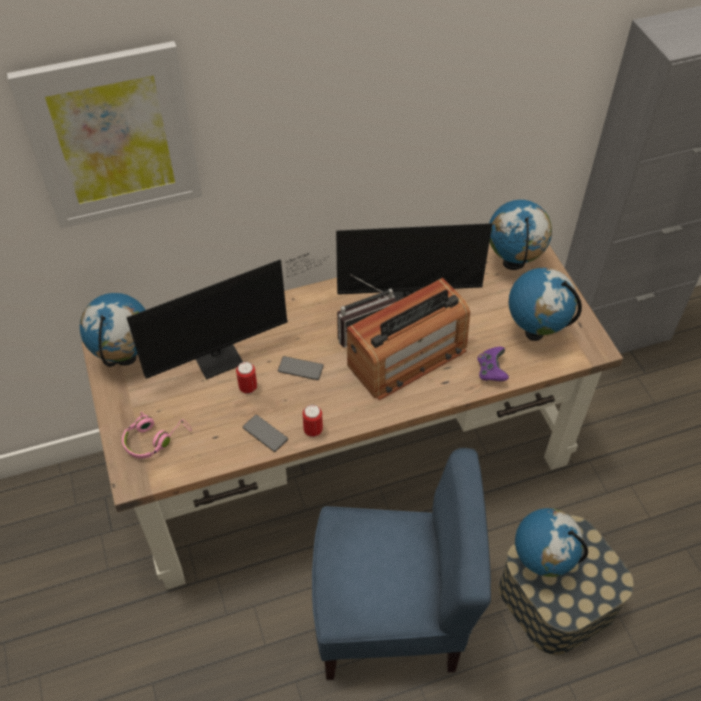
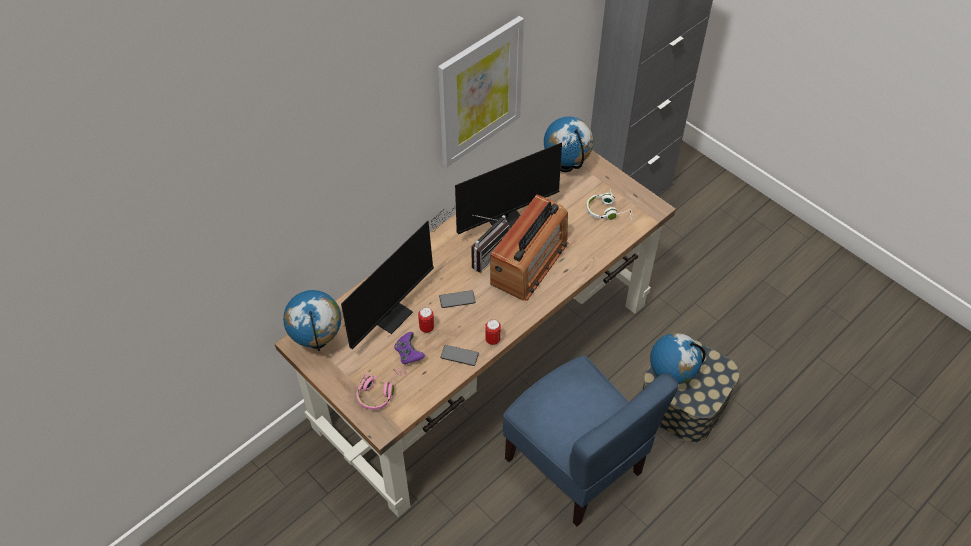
camera: 25 degrees left, 0 degrees up
(113, 137) = (295, 169): picture -> picture (479, 92)
(390, 617) = (575, 464): blue chair -> blue chair turned 75 degrees clockwise
(491, 371) = (593, 250): purple game controller -> purple game controller (409, 354)
(534, 332) = (607, 212): globe -> white headphones

